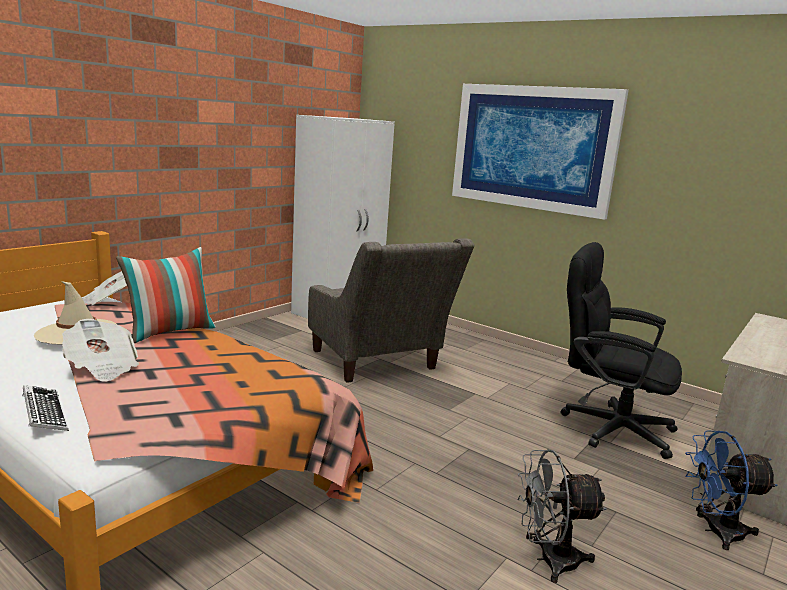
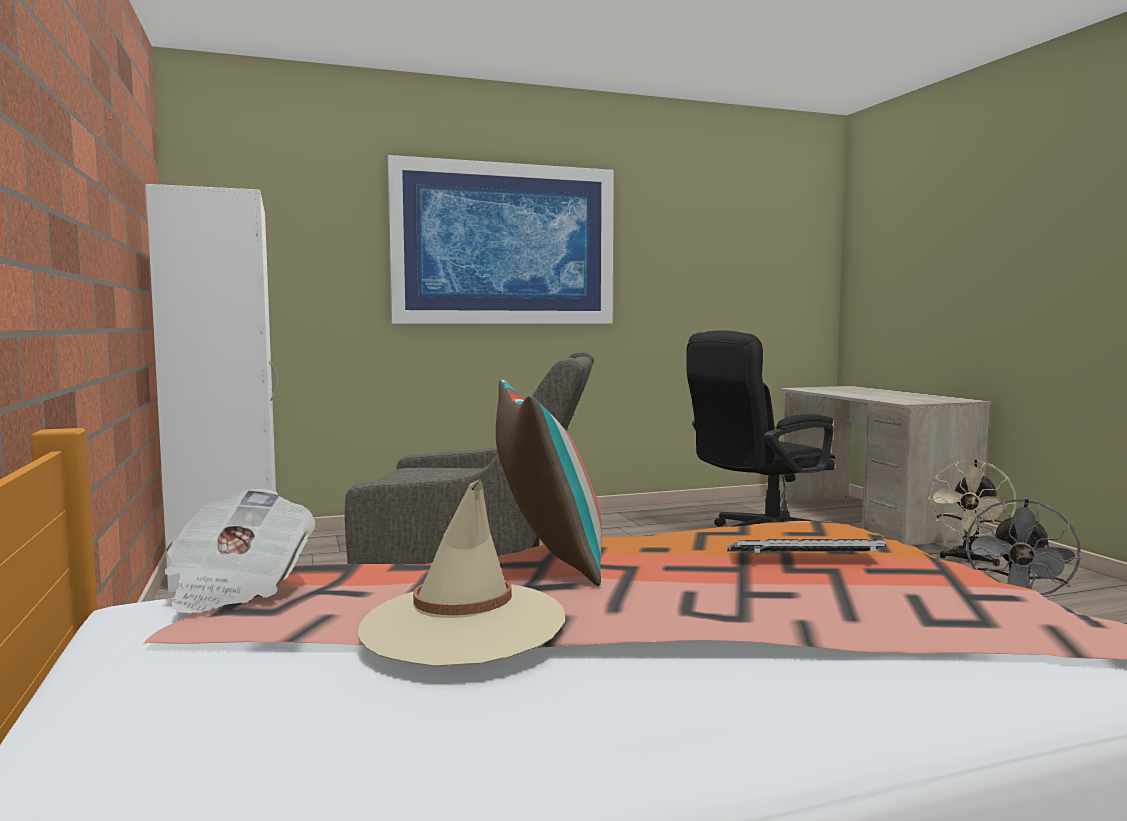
camera: 55 degrees left, 10 degrees down
(44, 414) = (948, 695): keyboard -> keyboard (804, 558)
(102, 367) = (727, 618): newspaper -> none
(716, 531) = (969, 560): blue fan -> beige fan

